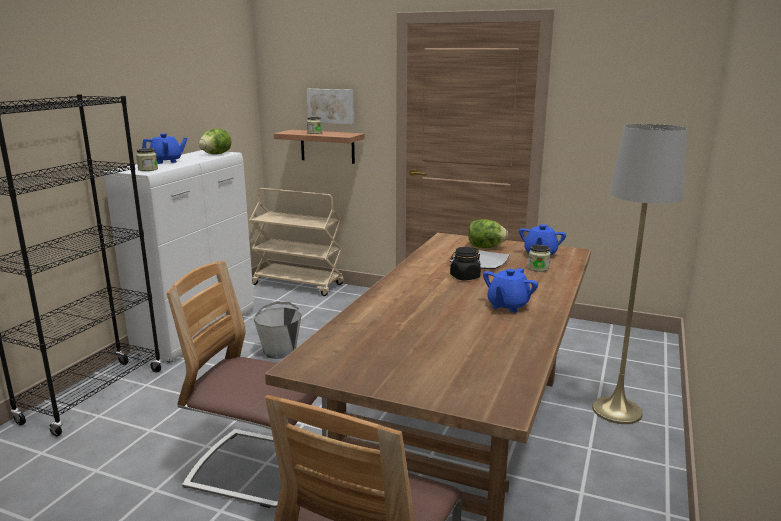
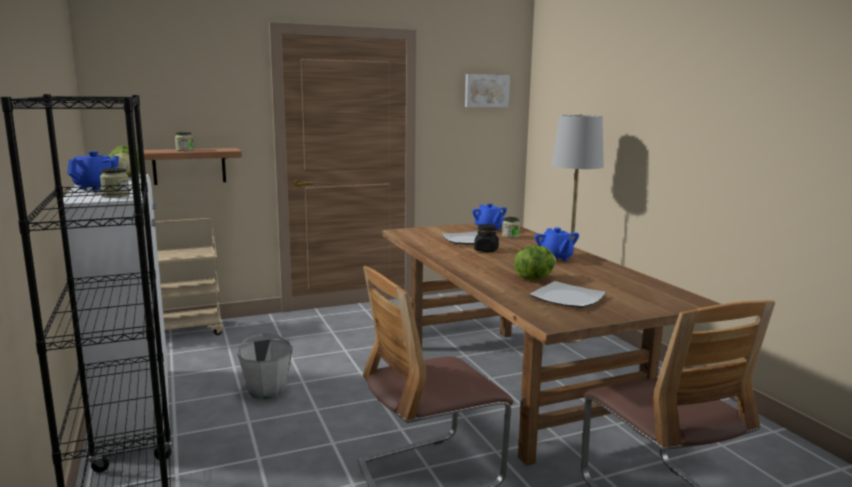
camera: 45 degrees left, 5 degrees down
(331, 106) = (193, 119): picture -> picture (486, 90)
(383, 349) = (566, 298): none -> plate
(485, 247) = (444, 232): lettuce -> lettuce (534, 278)

